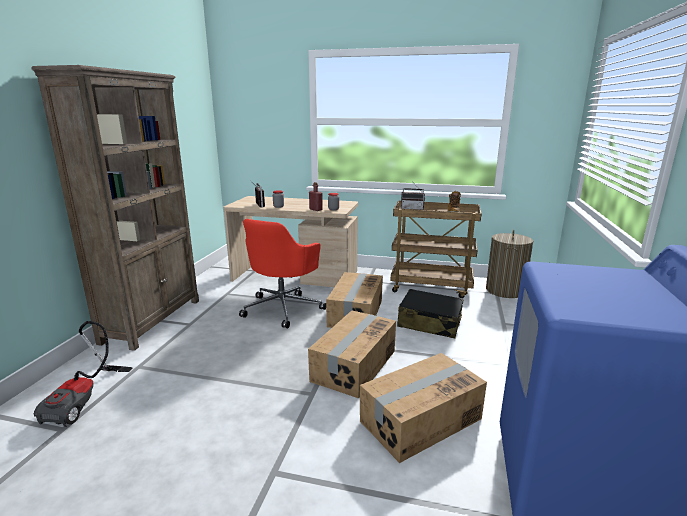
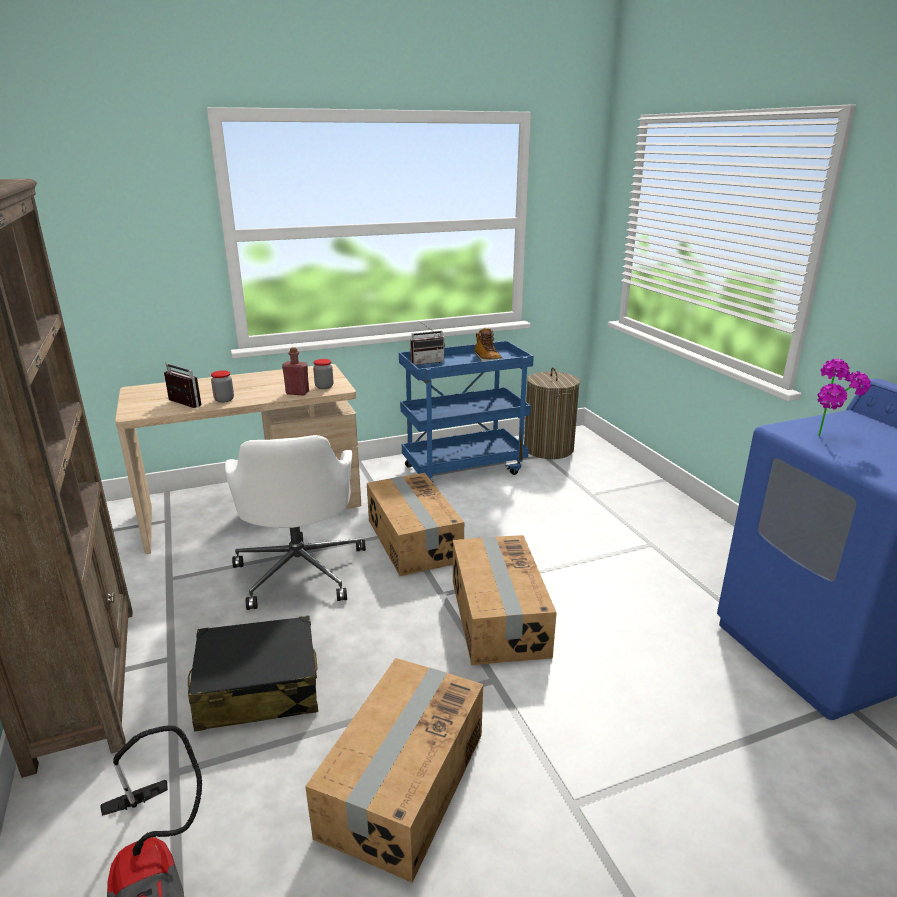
camera: 35 degrees left, 5 degrees up
(283, 308) = (300, 570): red office chair -> white office chair
(420, 420) = (640, 651): cardboard box -> cardboard box (402, 783)
(429, 323) = (517, 522): black suitcase -> black suitcase (257, 688)
(431, 287) = (464, 469): brown cart -> blue cart
(570, 279) = (828, 439): none -> potted plant

